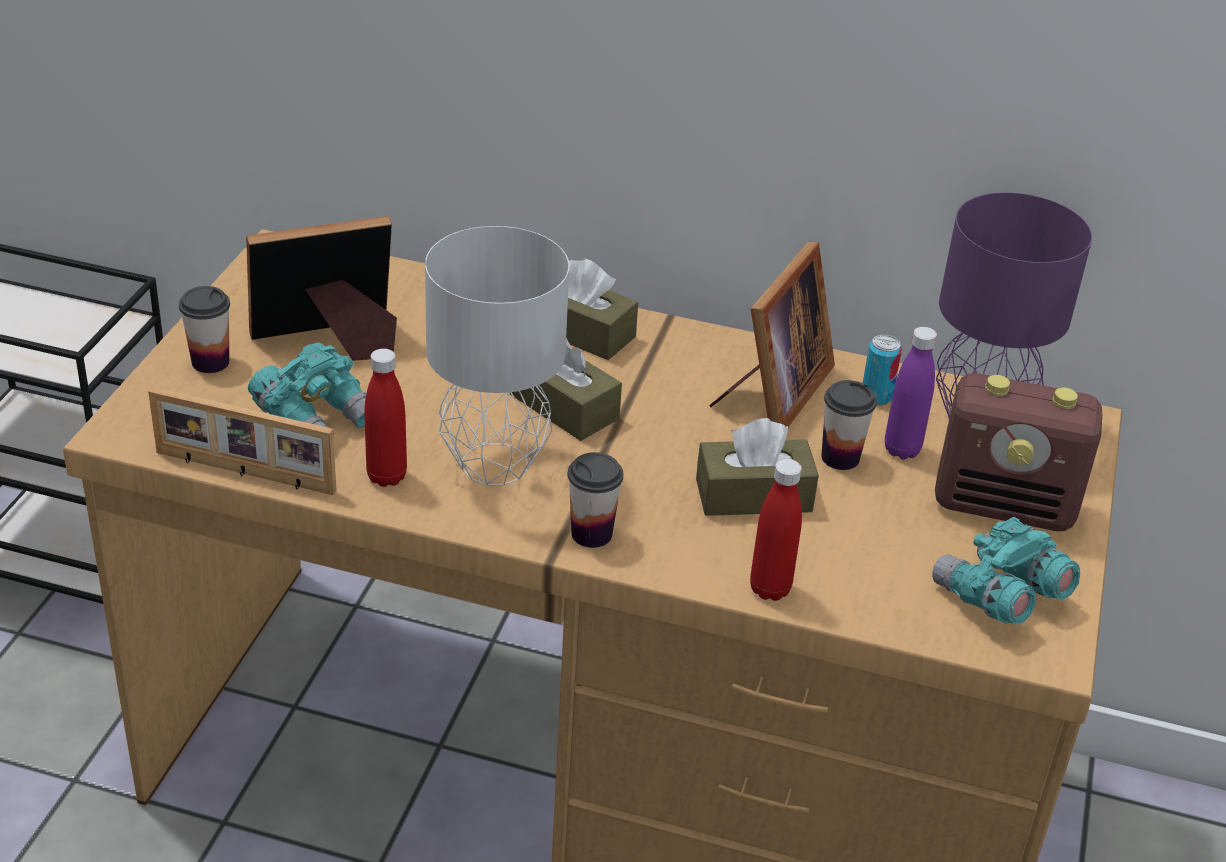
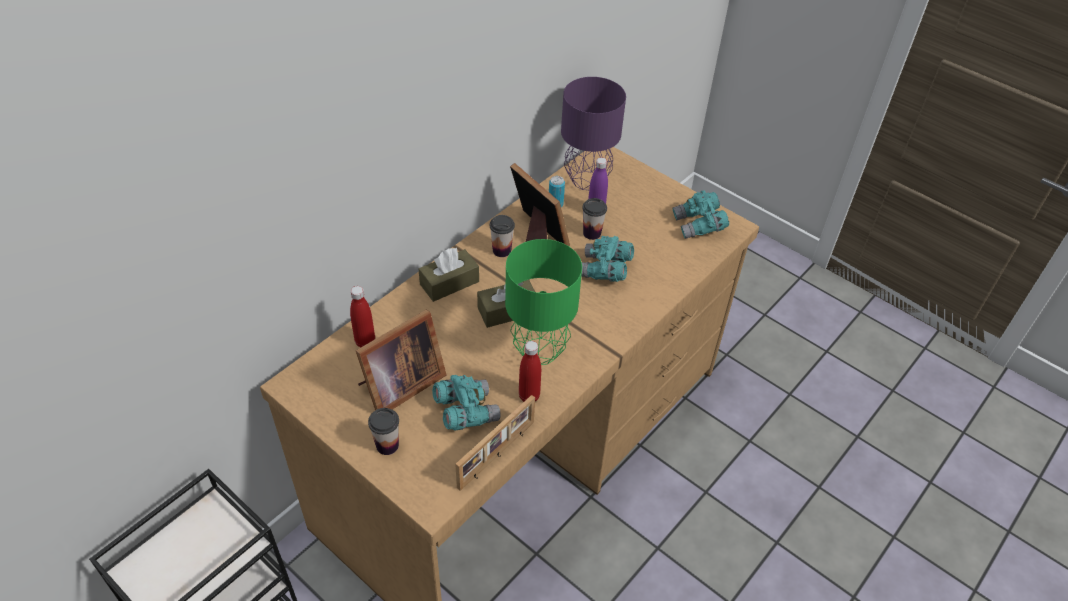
camera: 65 degrees left, 10 degrees up
(331, 341) = (398, 385): picture frame -> picture frame turned 135 degrees counterclockwise
(497, 464) = (540, 350): grey table lamp -> green table lamp
(591, 534) = (606, 334): cup -> cup (501, 250)
(753, 495) = (604, 270): brown tissue box -> turquoise binoculars
(770, 589) = (667, 289): red bottle -> red bottle (365, 342)
(1005, 507) = (646, 199): radio -> none

